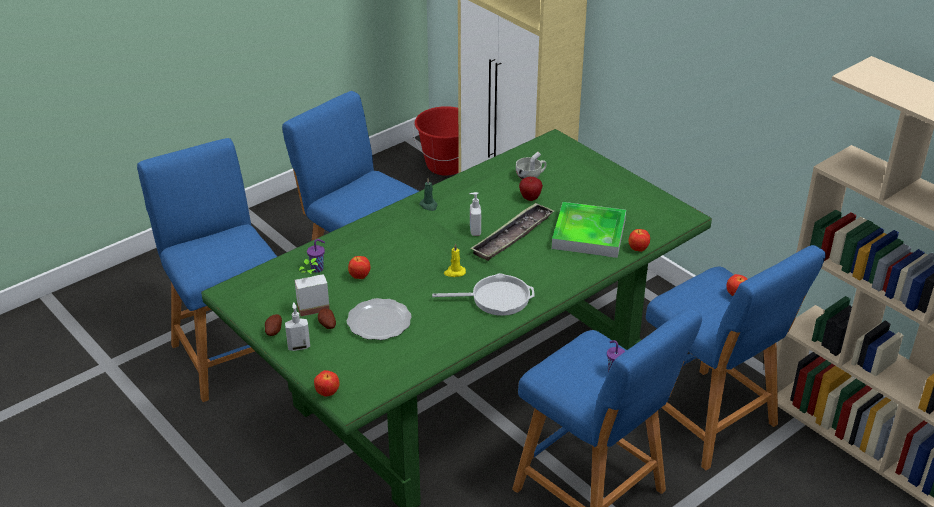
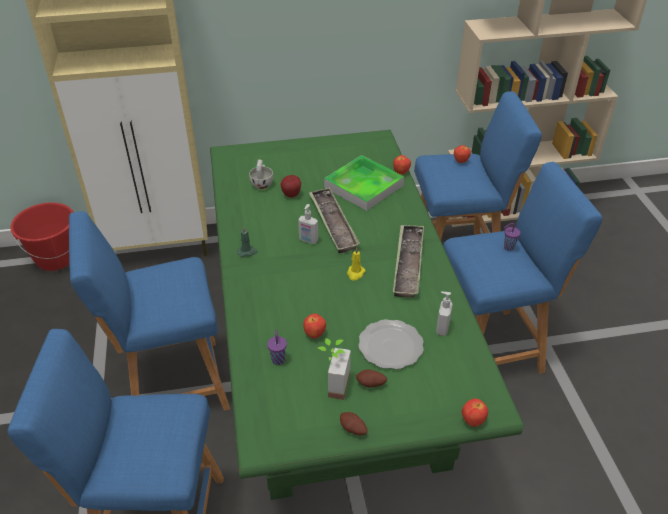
camera: 60 degrees left, 5 degrees up
(298, 346) = (390, 418): soap dispenser -> soap dispenser (441, 328)
(496, 298) = (408, 264): frying pan -> tray

